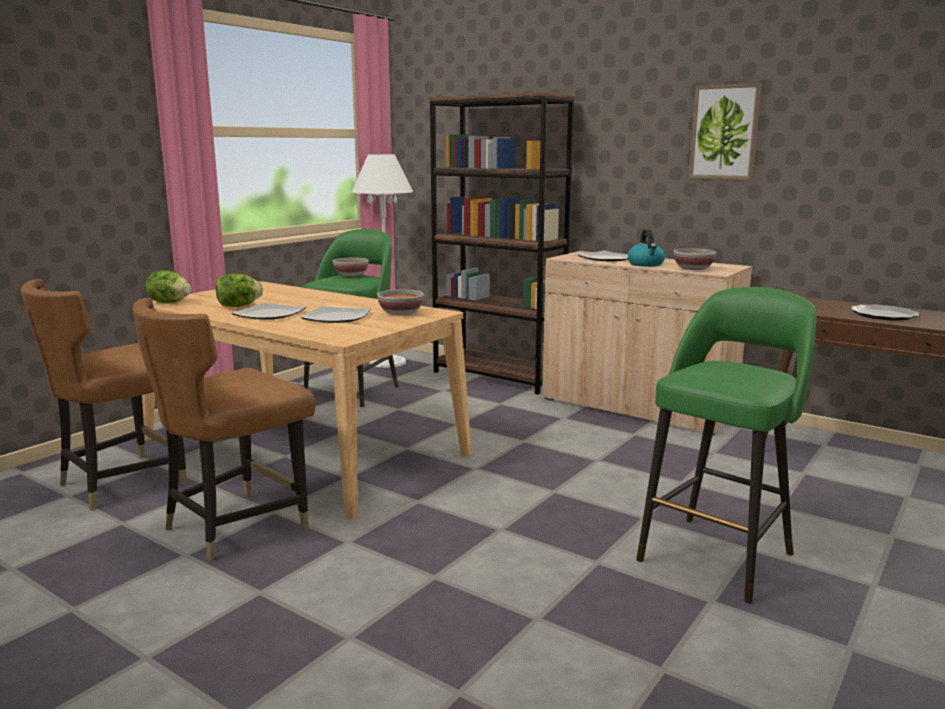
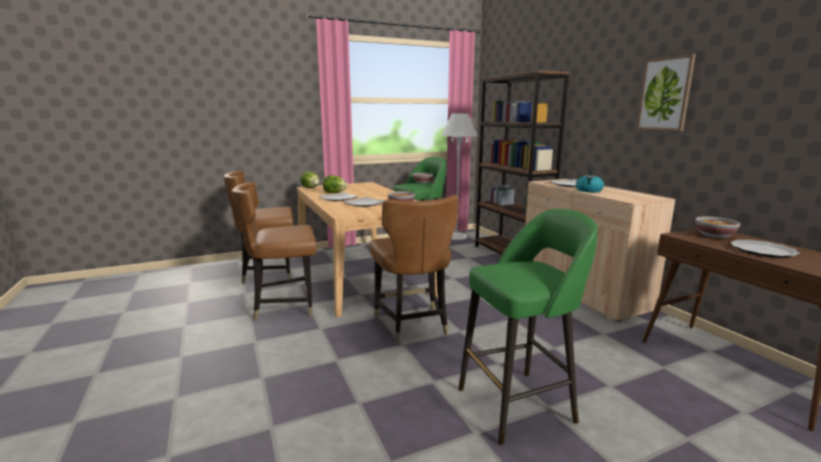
camera: 30 degrees right, 0 degrees up
(481, 500) = (412, 325): none -> brown chair
(693, 269) = (618, 196): bowl -> bowl (714, 236)

